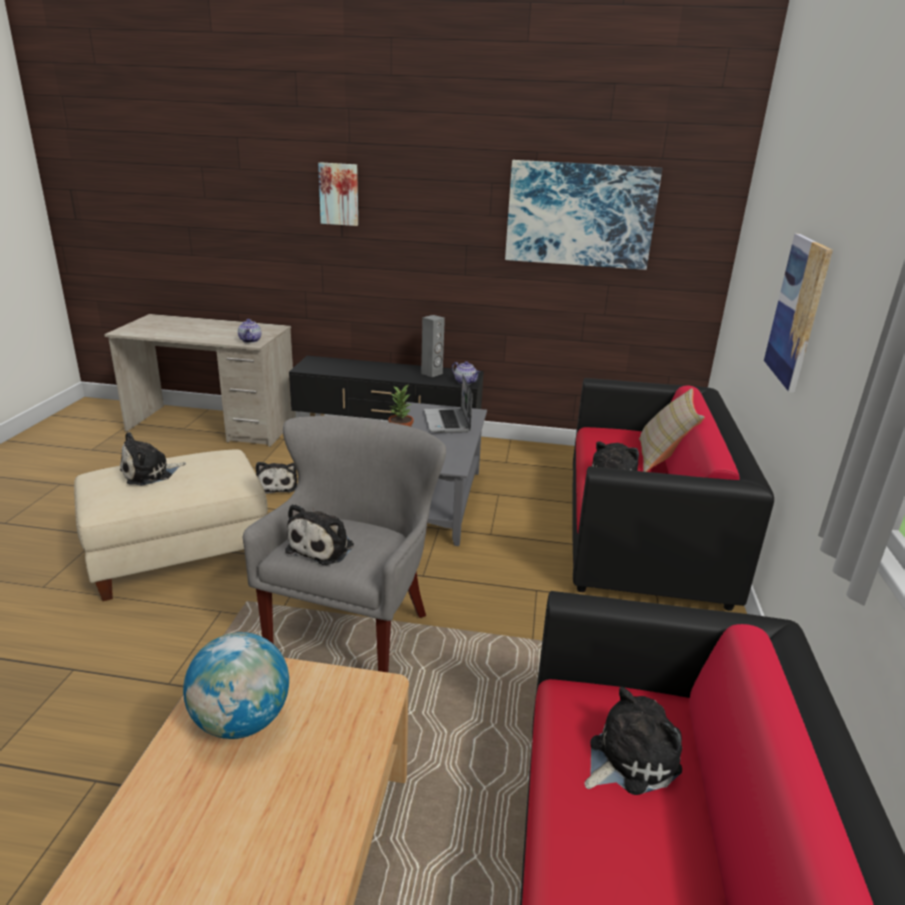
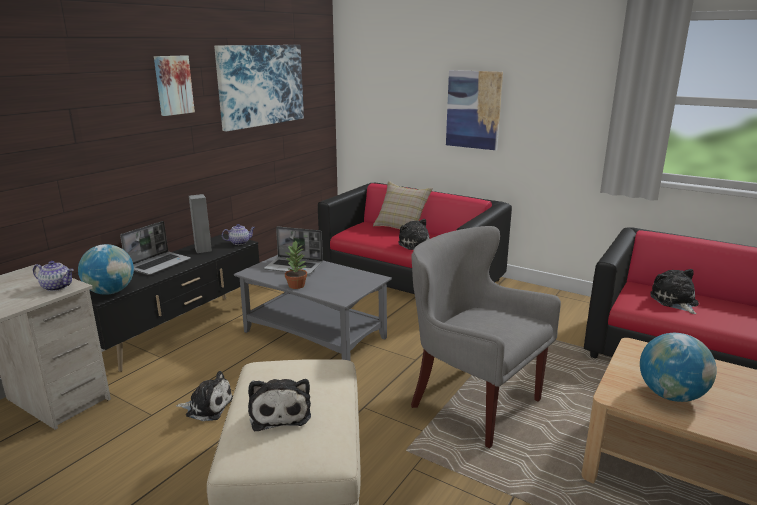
camera: 65 degrees left, 5 degrees down
(315, 368) = (110, 292): none -> globe
(323, 547) = (496, 330): plush toy -> none
(339, 194) = (67, 95): picture -> picture (173, 85)
(383, 368) = (159, 264): none -> laptop

